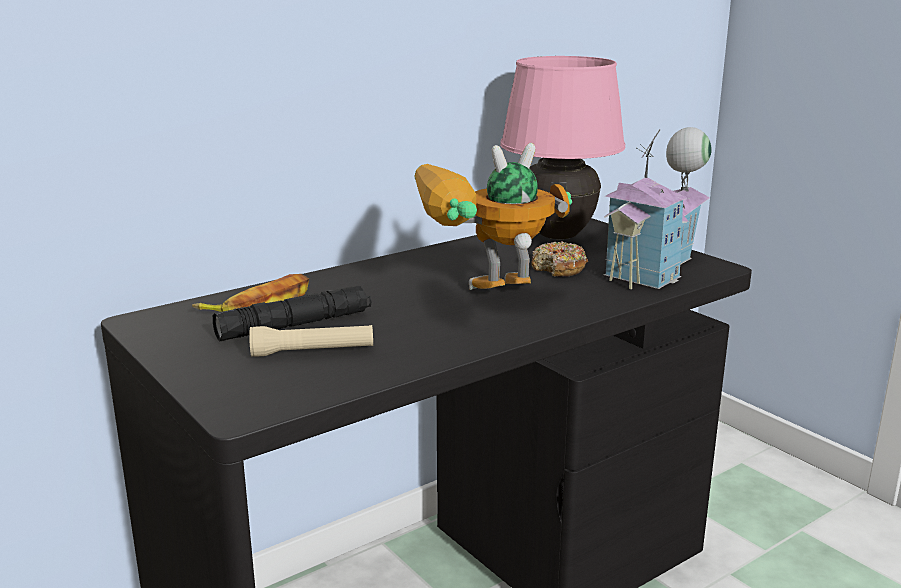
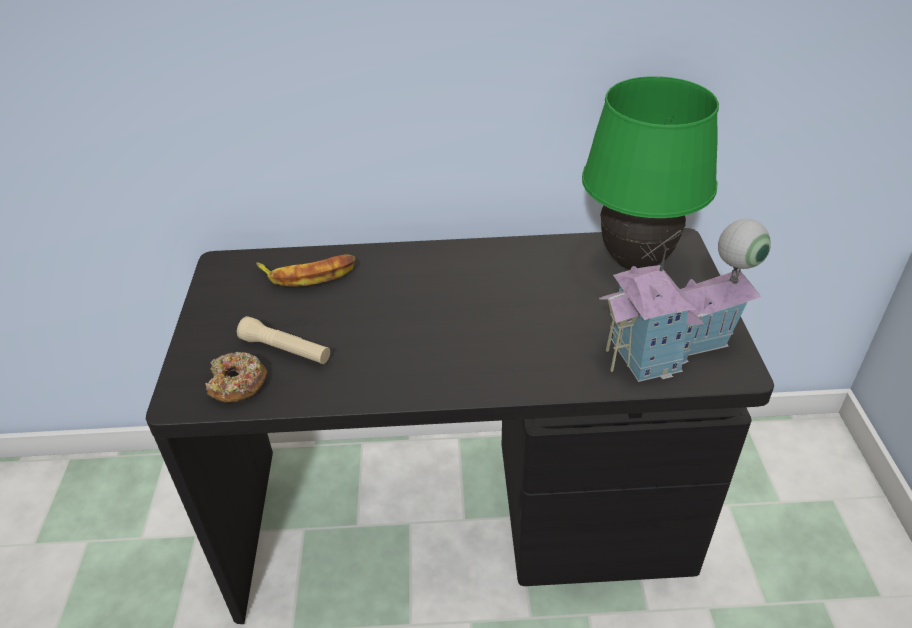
camera: 35 degrees right, 20 degrees up
(295, 325) = (306, 311): black flashlight -> none
(482, 299) = (469, 333): toy robot -> none
(559, 236) = (636, 262): pink table lamp -> green table lamp
(559, 268) = (581, 314): donut -> donut (237, 384)

